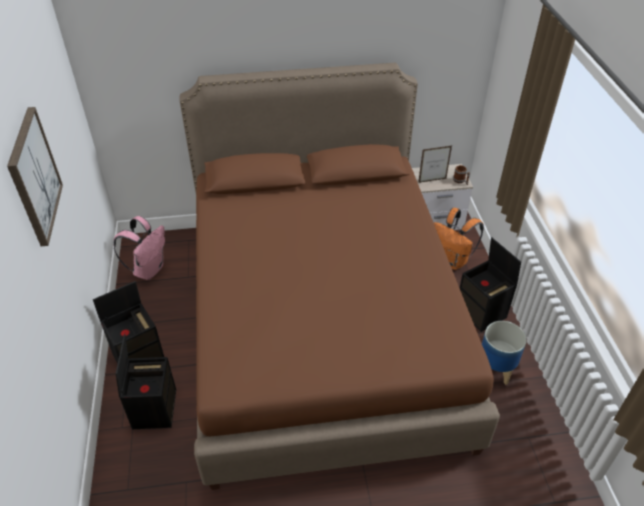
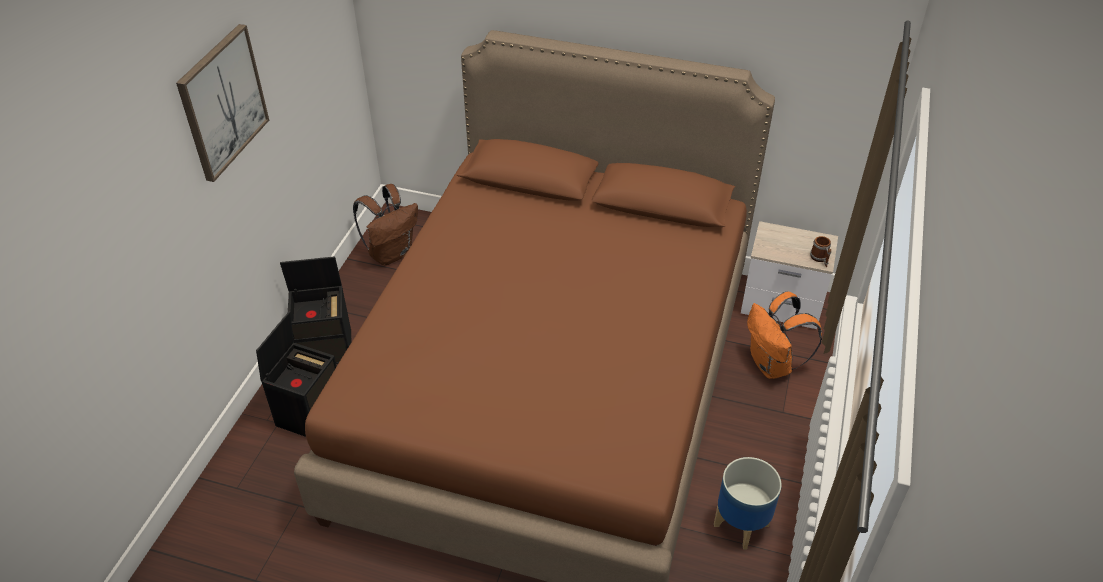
camera: 25 degrees right, 0 degrees up
(149, 269) = (391, 253): pink backpack -> brown backpack
(432, 180) = (780, 247): picture frame -> none
(482, 312) = (771, 446): black storage box -> none

